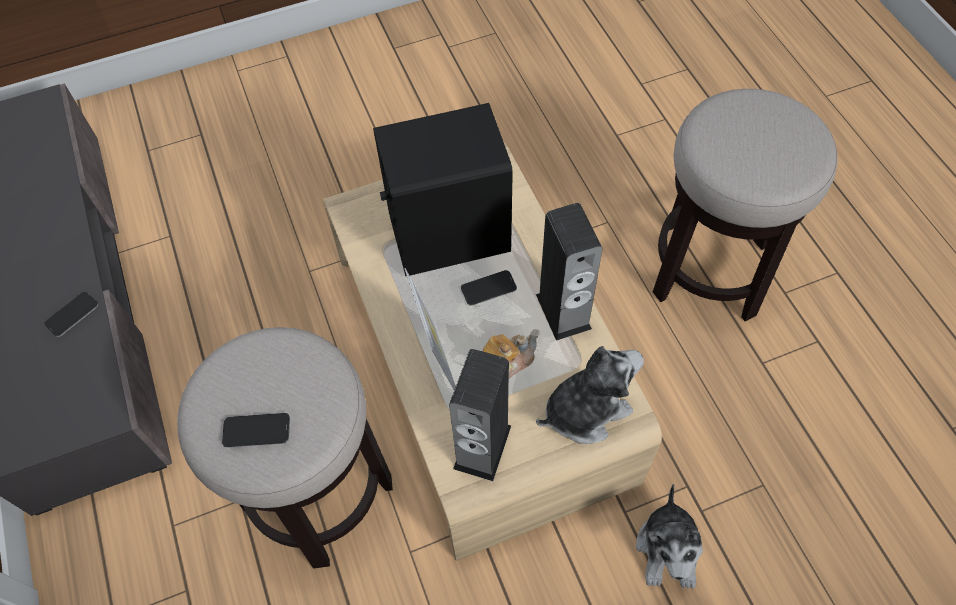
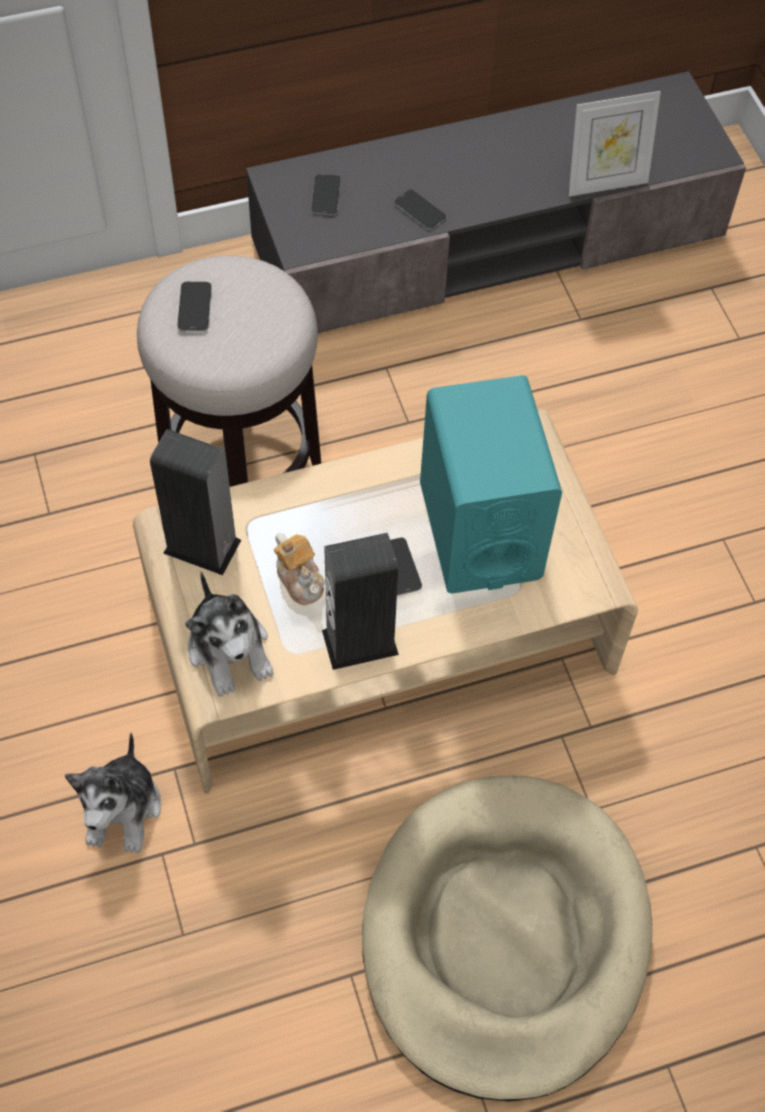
camera: 90 degrees right, 0 degrees up
(37, 399) = (326, 196): none -> phone
(436, 360) = (310, 509): picture frame -> picture frame (605, 183)
(448, 235) = (479, 530): black speaker -> turquoise speaker
(669, 549) = (123, 809): plush toy -> plush toy turned 90 degrees counterclockwise
(710, 270) = (504, 936): stool -> beige dog bed

